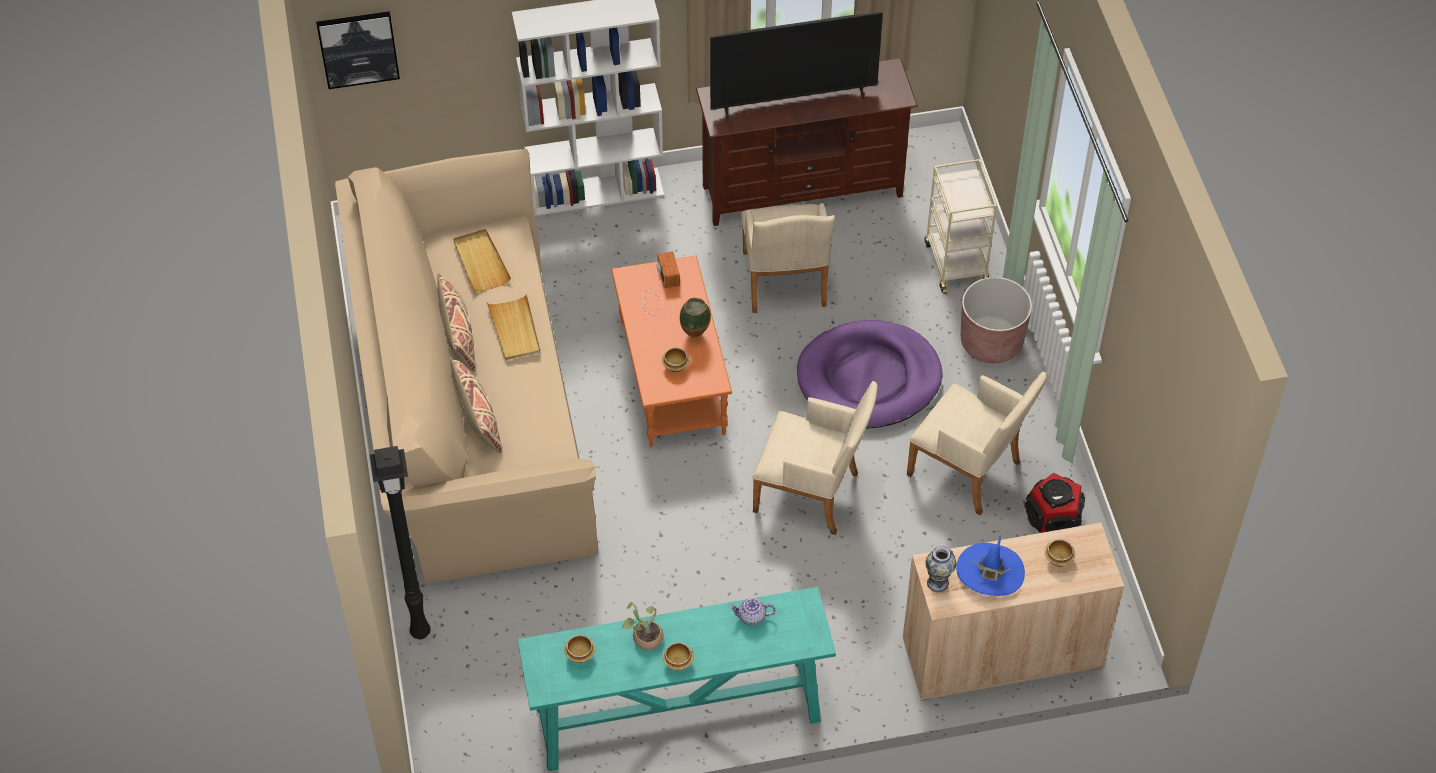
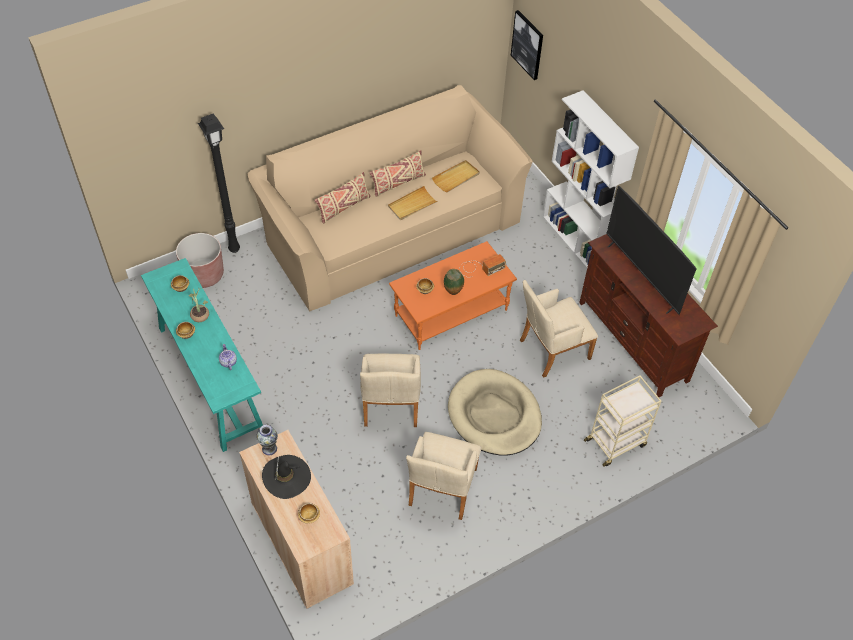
camera: 70 degrees right, 0 degrees up
(869, 379) = (494, 415): purple dog bed -> beige dog bed
(990, 572) = (286, 477): blue hat -> black hat
(991, 342) = (557, 479): brown planter -> brown planter (204, 275)
(1054, 519) = (421, 551): speaker -> none

